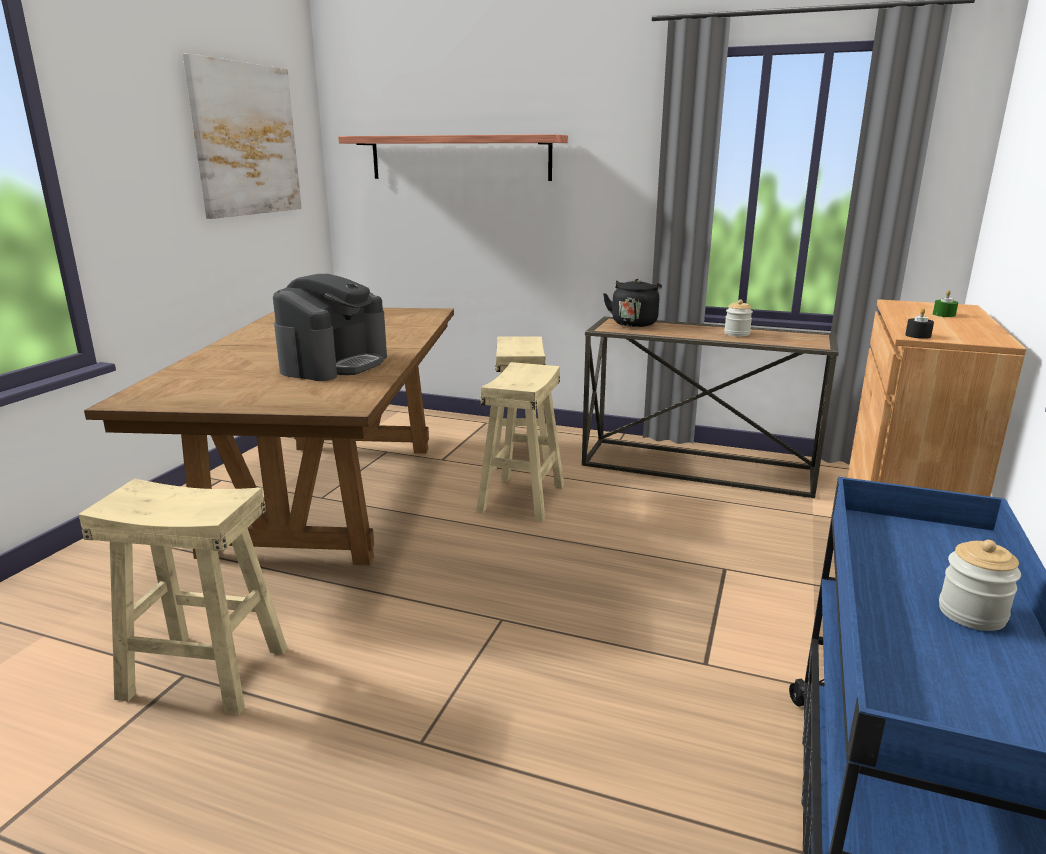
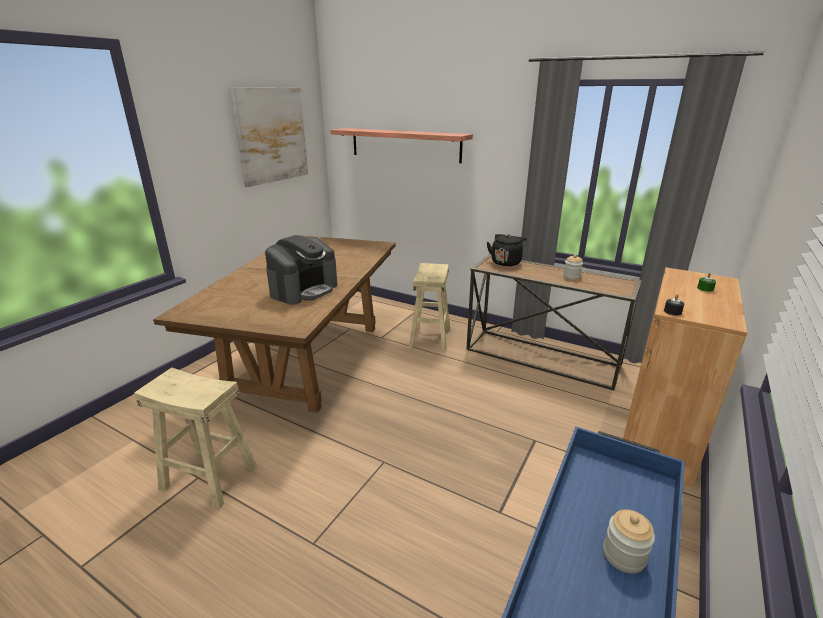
camera: 10 degrees right, 5 degrees up
(522, 498) = (422, 372): beige stool -> none

